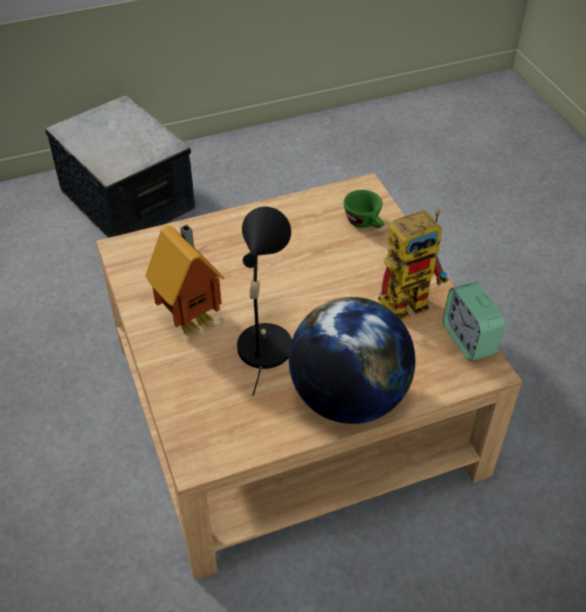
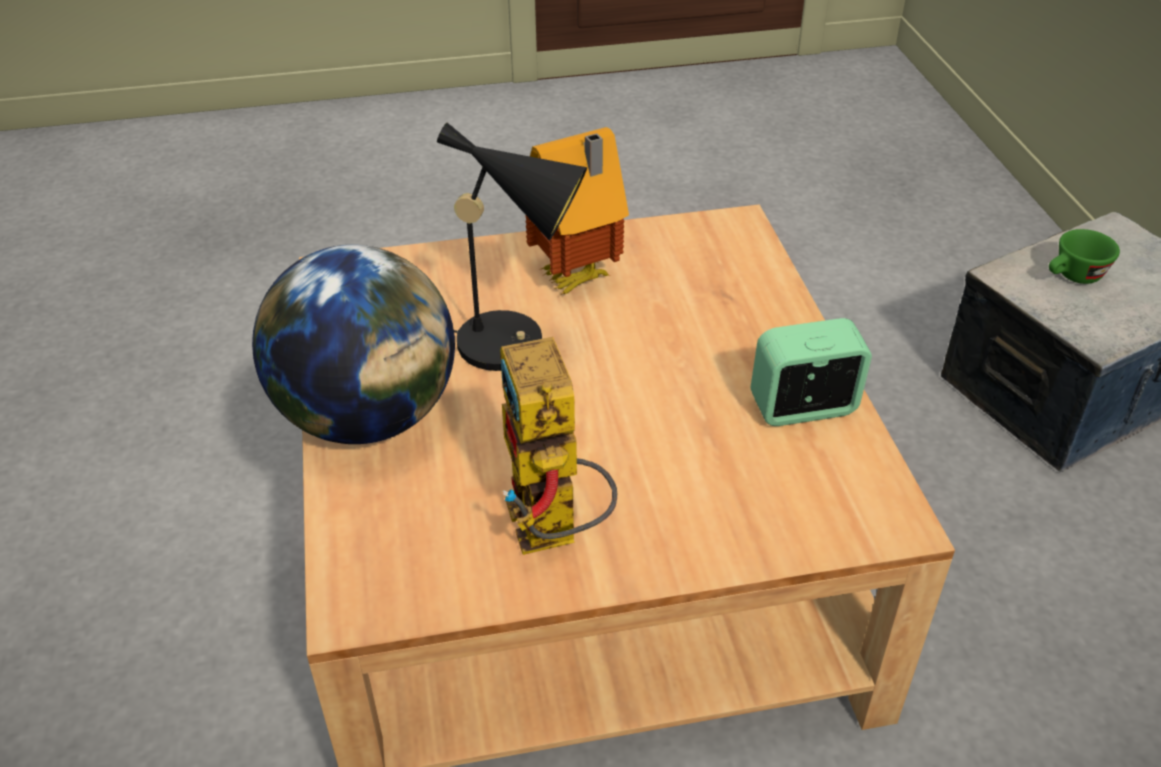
camera: 100 degrees right, 5 degrees down
(365, 223) = (780, 505): green cup -> green cup (1073, 277)
(468, 340) = (430, 596): alarm clock -> alarm clock (803, 407)

